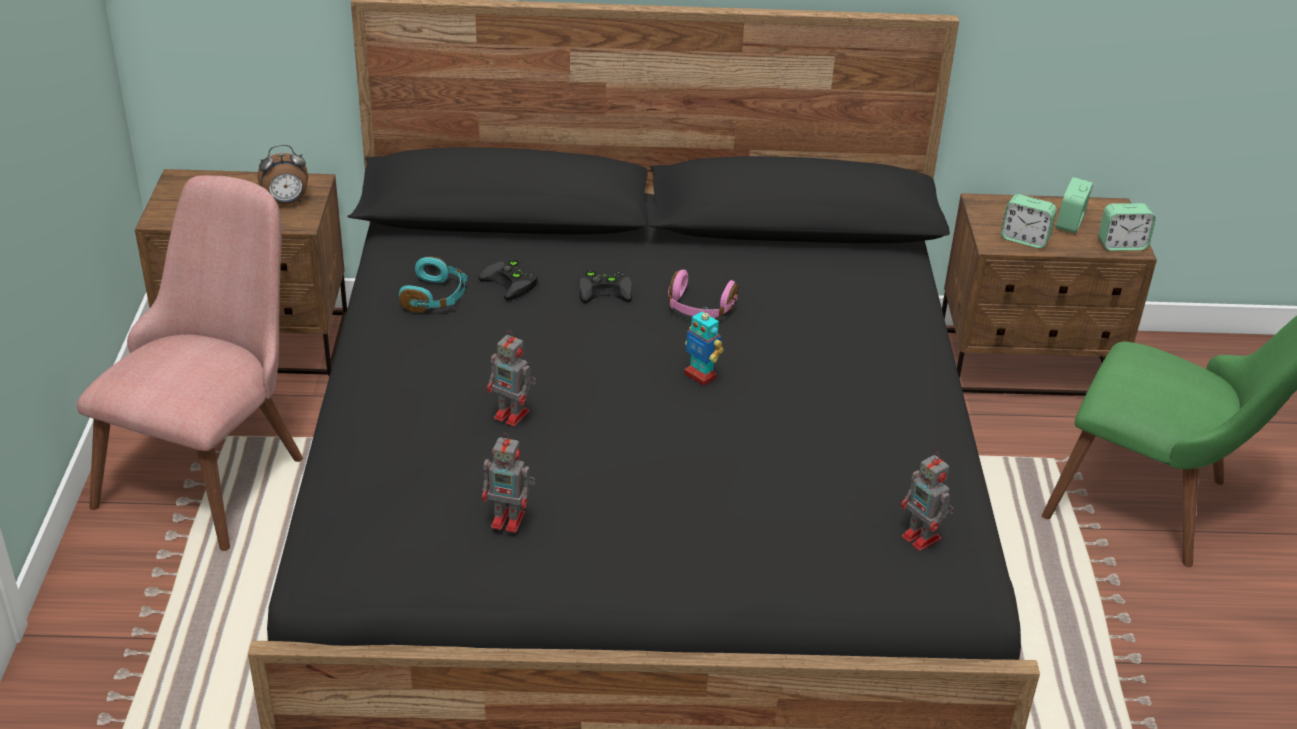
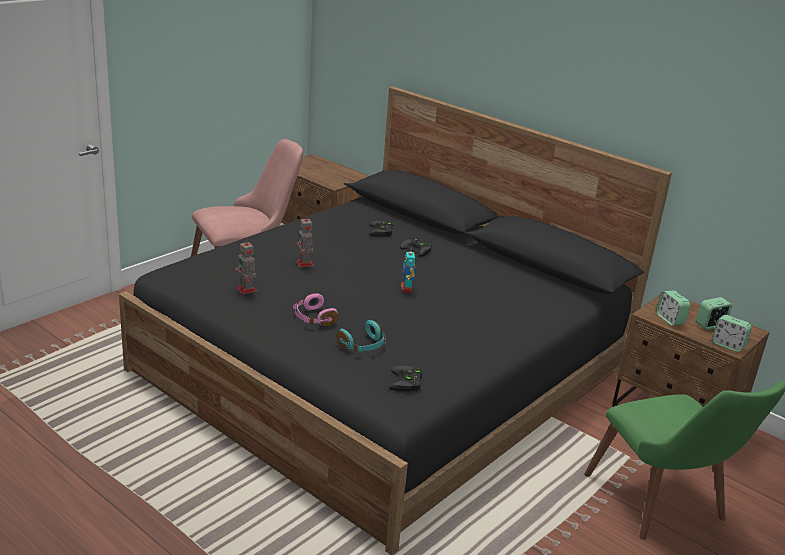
camera: 40 degrees right, 10 degrees down
(286, 202) = (339, 178): alarm clock -> none
(436, 297) = (343, 223): turquoise headphones -> turquoise headphones (363, 346)
(699, 308) = (448, 271): pink headphones -> pink headphones (313, 318)
(922, 538) = (407, 382): toy robot -> black game controller

